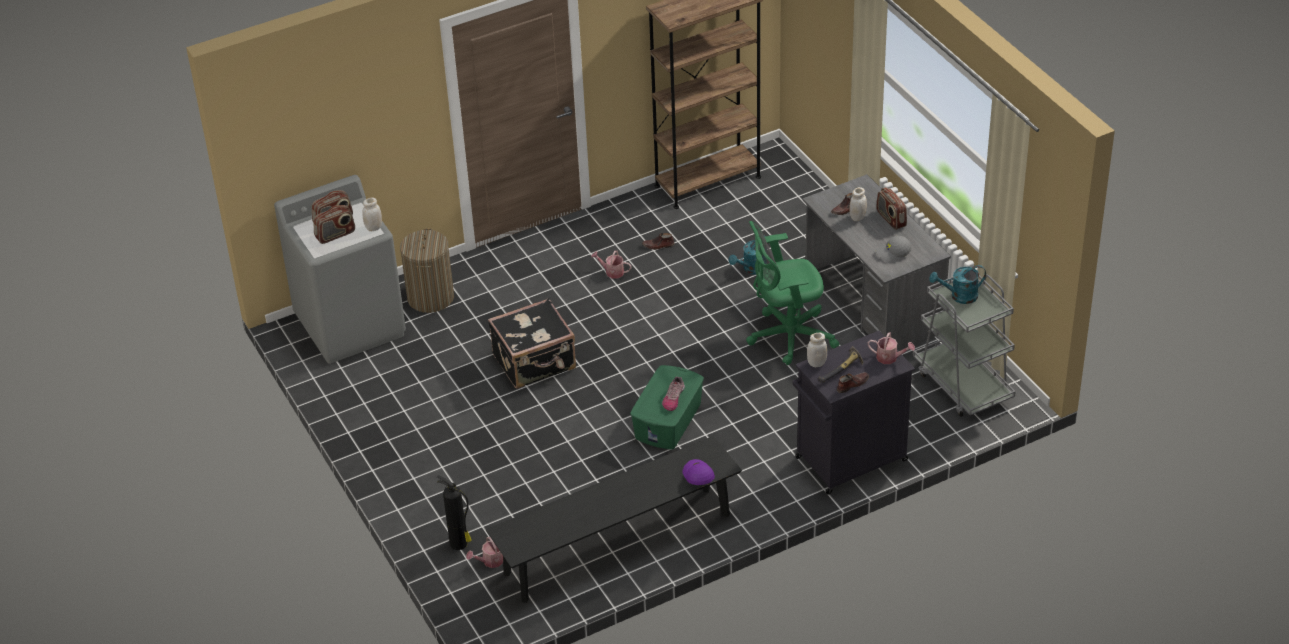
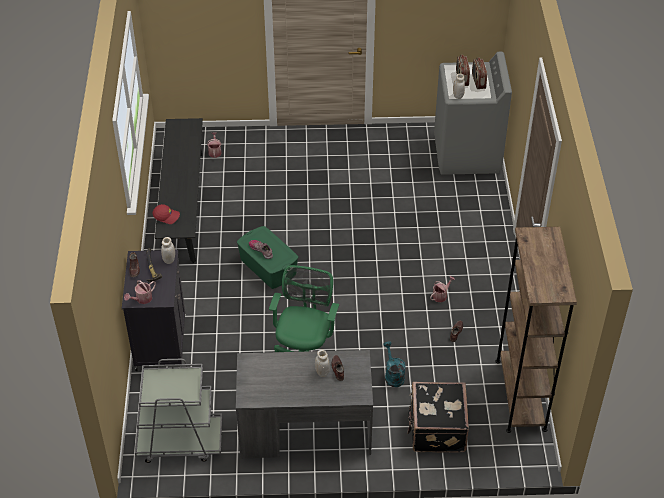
camera: 115 degrees right, 5 degrees up
(430, 298) = (472, 197): laundry basket -> none
(459, 544) = (238, 144): fire extinguisher -> none
(535, 363) = (370, 224): black suitcase -> black suitcase (436, 429)
(698, 476) = (166, 216): purple cap -> red cap
(890, 219) = (305, 392): radio -> none
(893, 253) = (264, 374): grey cap -> none
(959, 296) = (182, 383): turquoise watering can -> none

